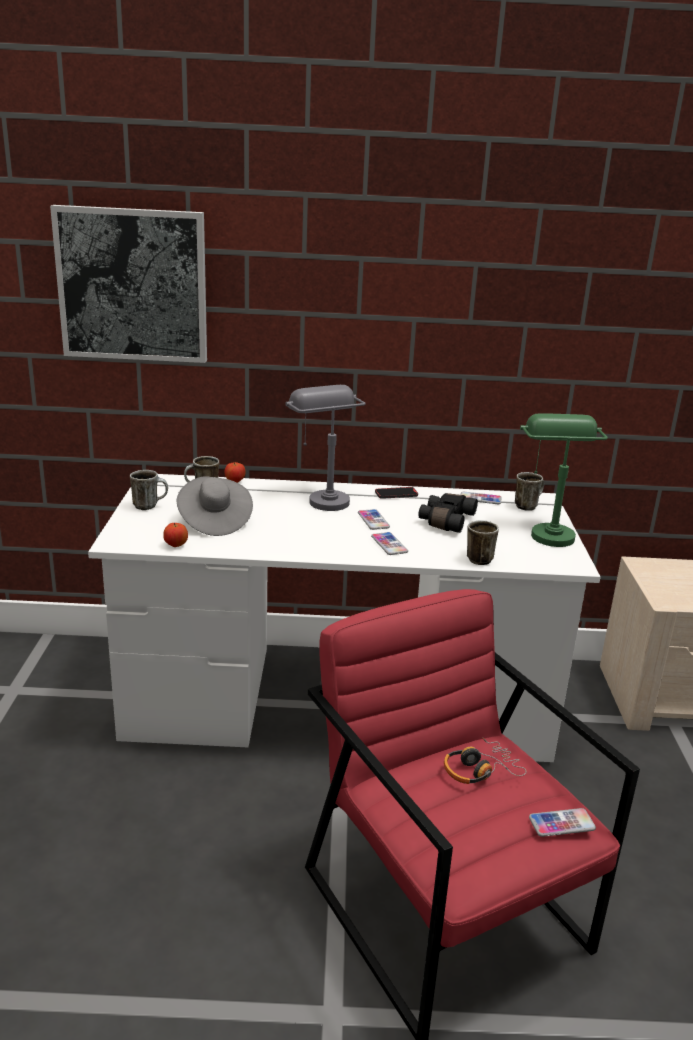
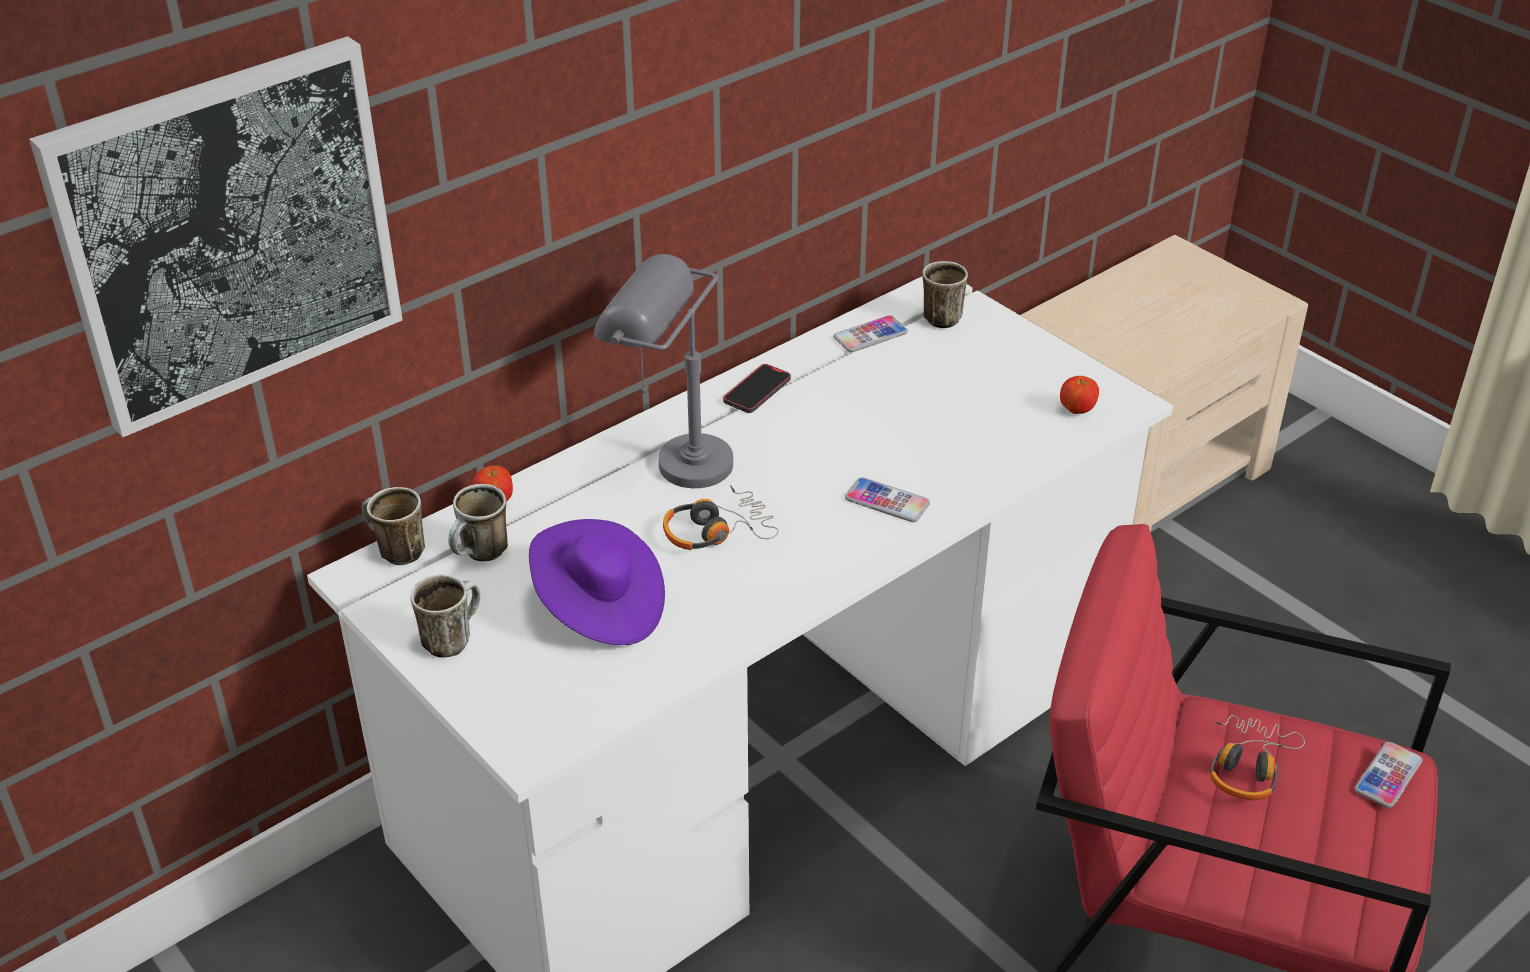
camera: 40 degrees left, 15 degrees up
(176, 545) = (625, 693): apple -> apple (1077, 410)
(214, 521) = (599, 608): grey hat -> purple hat
(300, 522) = (717, 531): none -> headphones
(373, 520) = (803, 465): phone -> none
(445, 520) = (887, 408): black binoculars -> none
(476, 558) = (1015, 460): mug -> mug (394, 552)
(547, 531) = (1022, 354): green table lamp -> none

